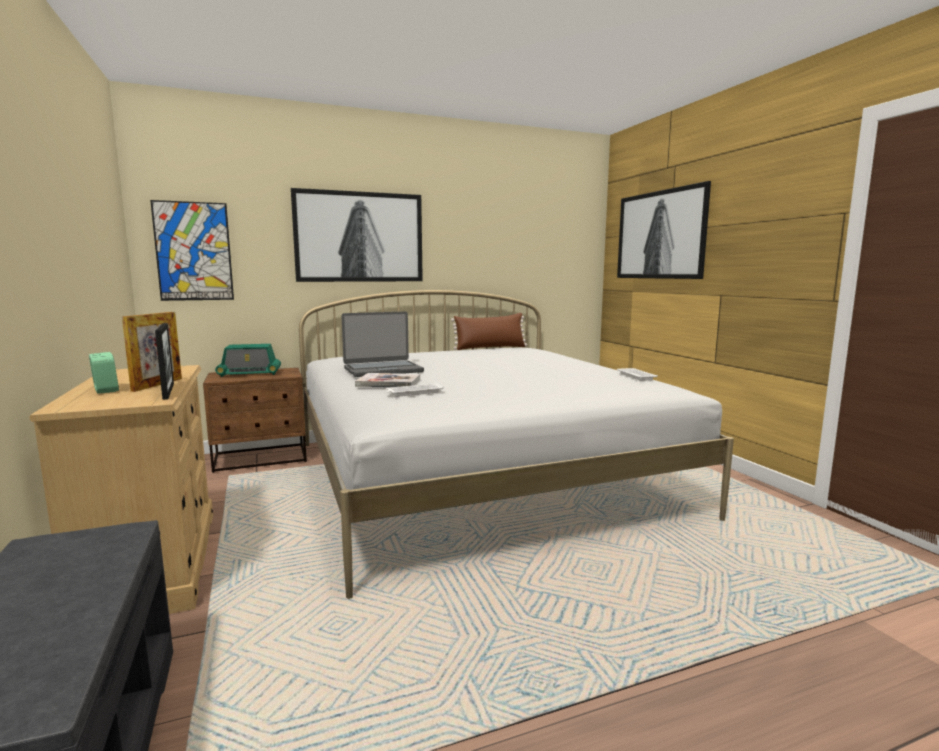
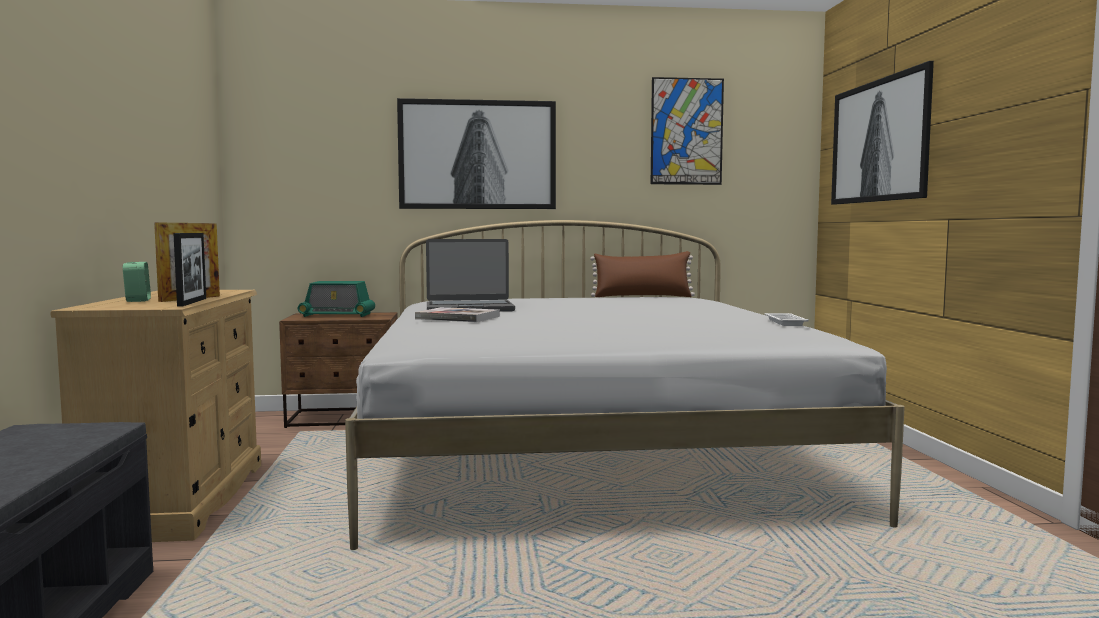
camera: 15 degrees right, 5 degrees down
(193, 251) = (287, 173): picture -> picture (686, 131)
(414, 393) = (472, 325): white tray -> none

